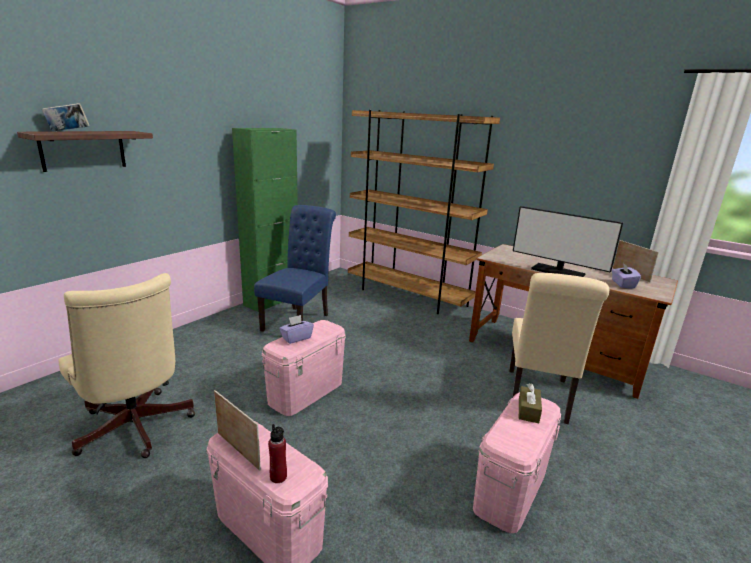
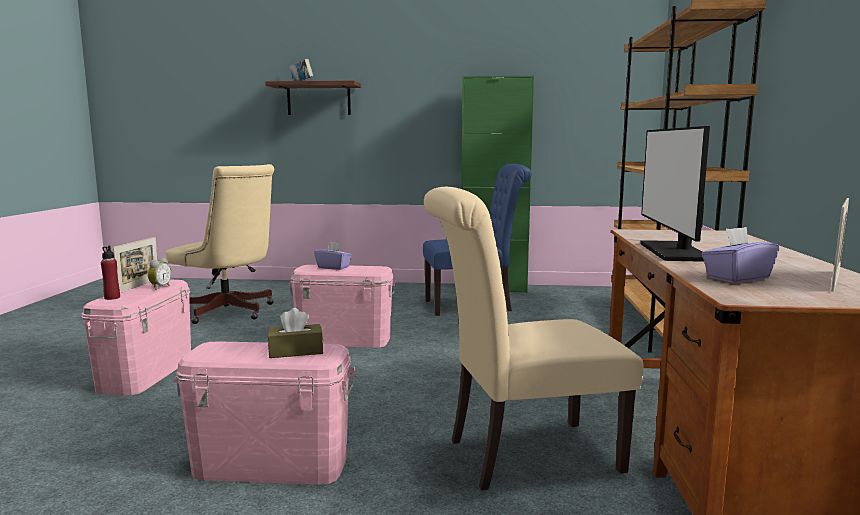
camera: 60 degrees right, 10 degrees down
(135, 430) = (230, 312): beige office chair -> beige office chair turned 75 degrees counterclockwise
(265, 438) = (159, 287): none -> alarm clock

